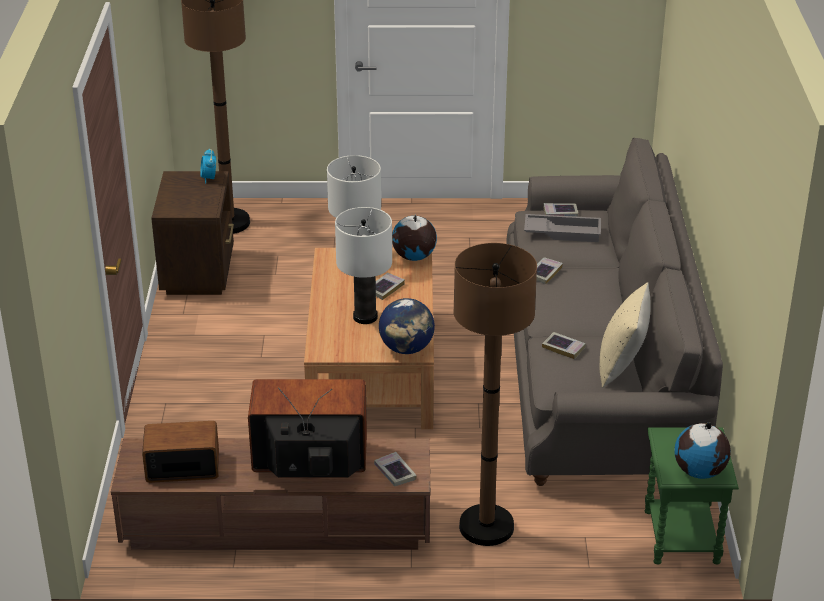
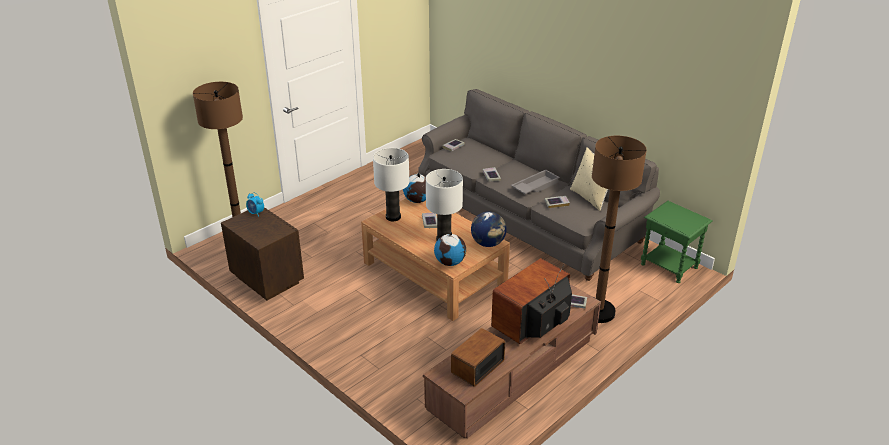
camera: 45 degrees left, 0 degrees up
(563, 232) = (469, 154): grey tray -> grey tray (535, 186)
(700, 472) = (692, 222): globe -> globe (450, 262)

